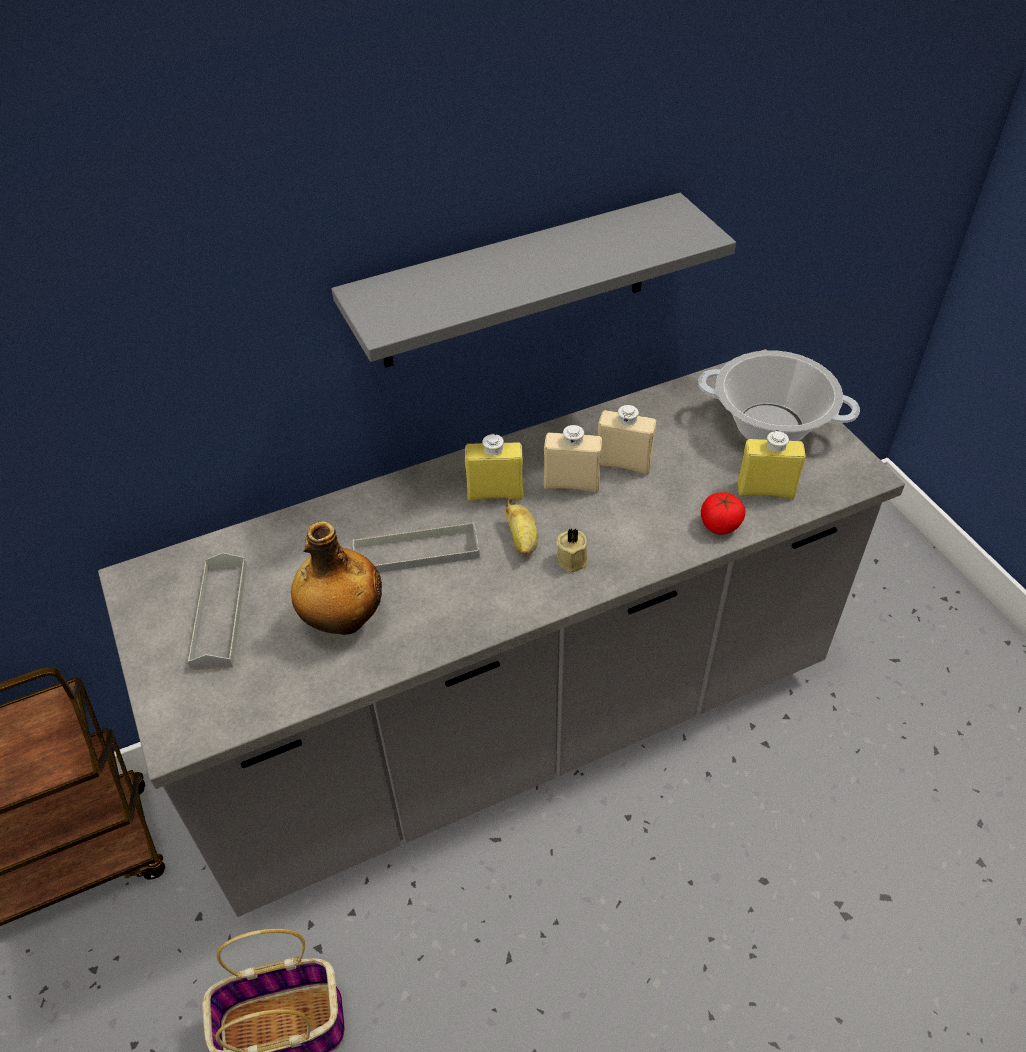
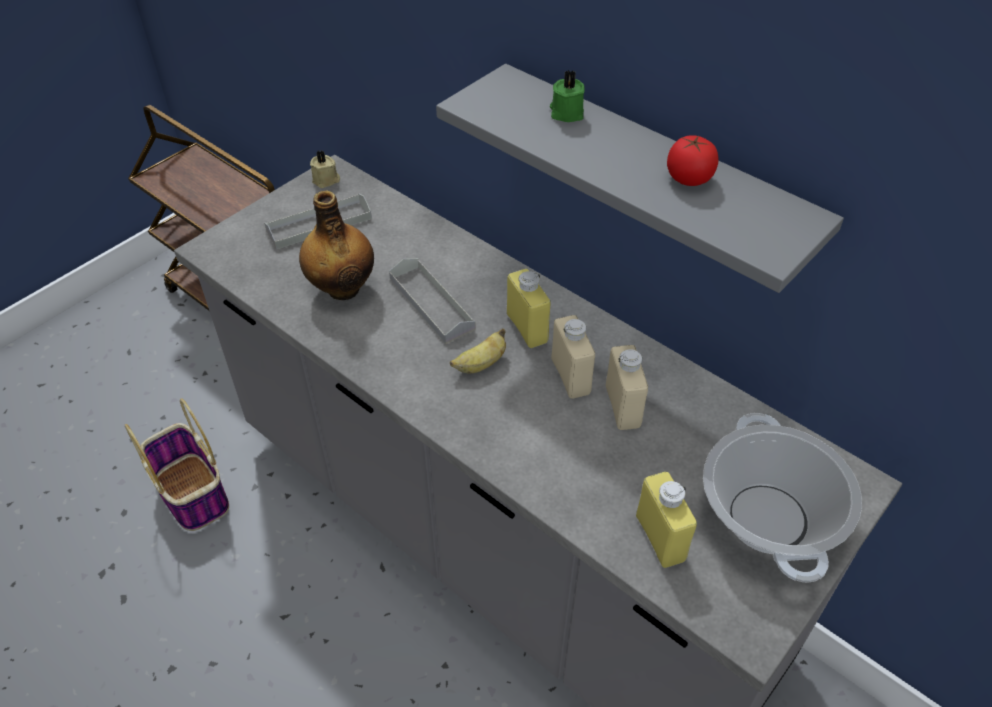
camera: 65 degrees right, 0 degrees up
(448, 275) = (566, 113): none -> green candle
(573, 559) = (477, 406): beige candle -> beige candle (326, 180)
(720, 525) = (583, 509): tomato -> tomato (689, 178)

